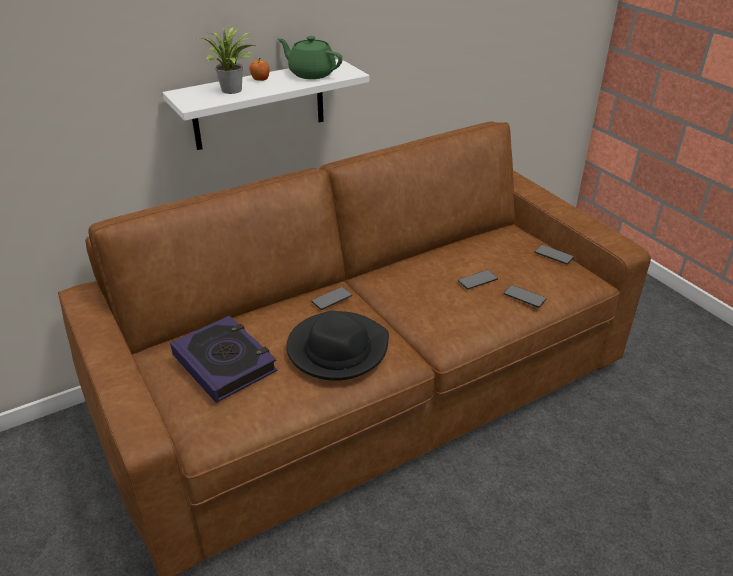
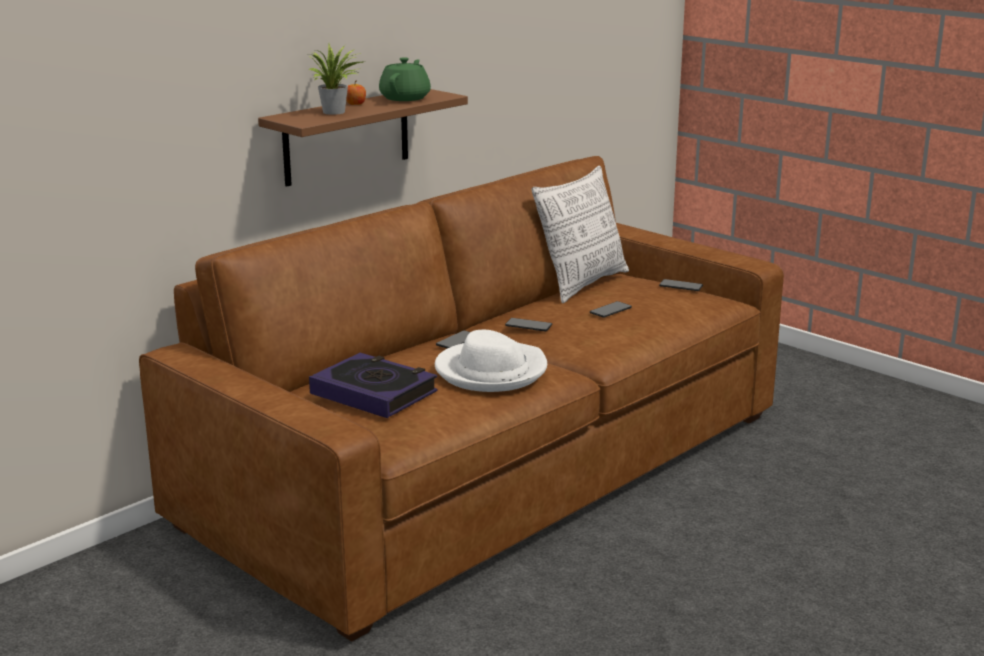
camera: 15 degrees left, 15 degrees down
(259, 105) = (346, 137): white shelf -> brown shelf
(311, 74) = (405, 98): green teapot -> green teapot turned 90 degrees clockwise
(337, 349) = (491, 371): black hat -> white hat
(470, 238) = (582, 284): none -> pillow
(524, 297) = (666, 317): phone -> phone (528, 325)

